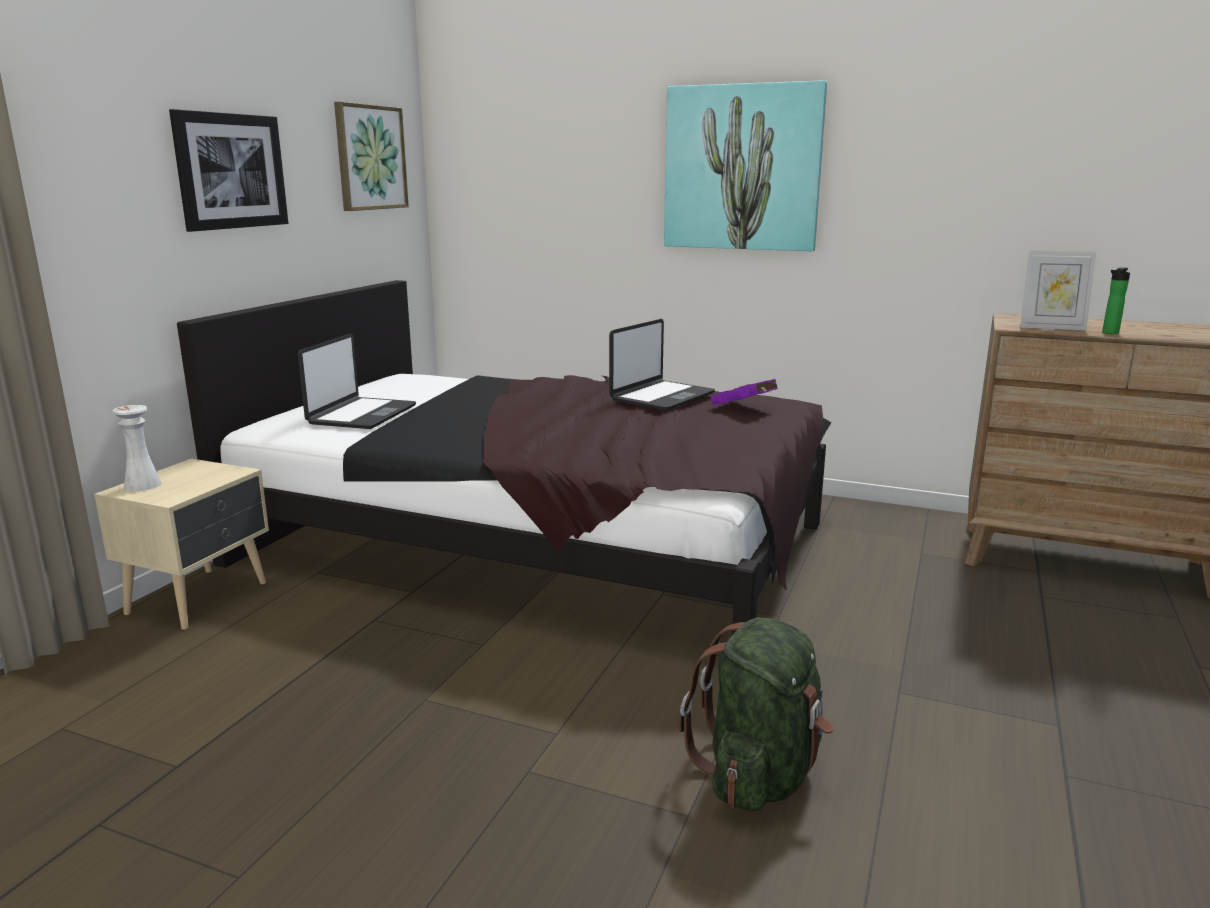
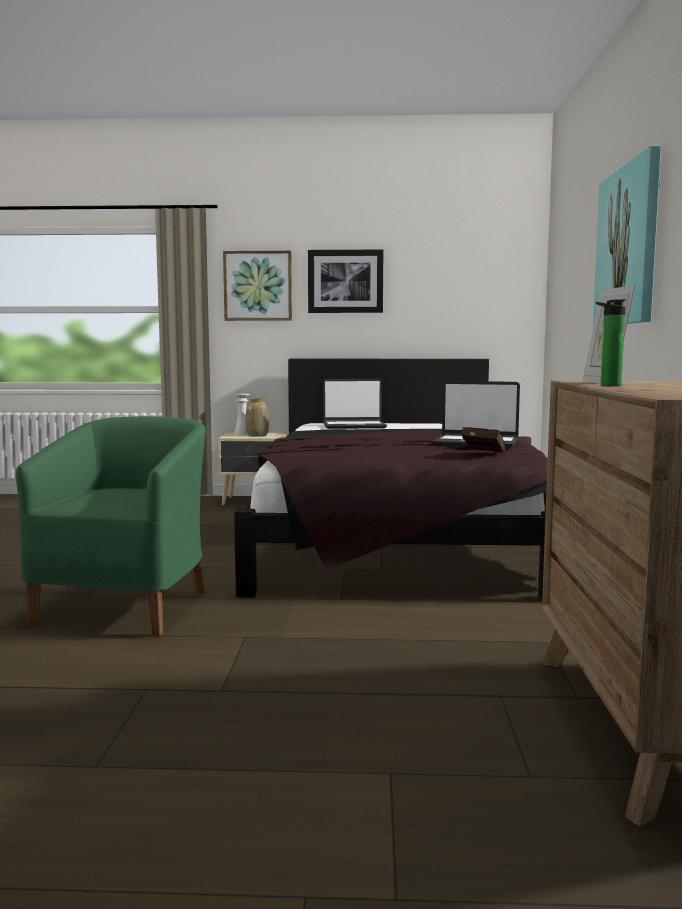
camera: 70 degrees right, 10 degrees down
(192, 479) = (257, 435): none -> vase
(370, 157) = (476, 272): picture -> picture (258, 286)
(745, 408) = (482, 454): purple book -> red book
(759, 774) = (128, 606): green backpack -> green armchair

